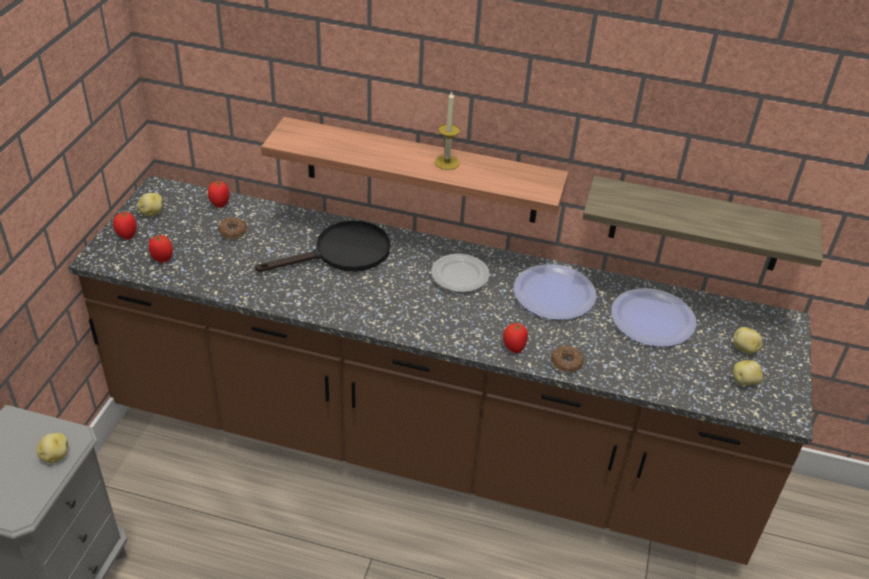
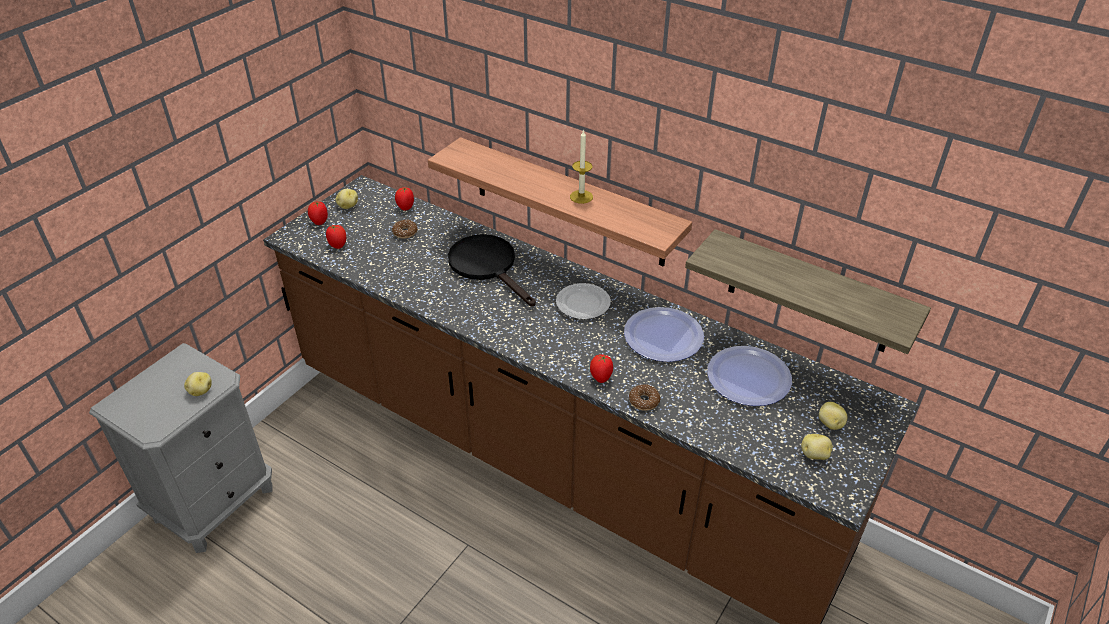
camera: 20 degrees right, 0 degrees up
(342, 254) = (488, 266): black frying pan -> black frying pan turned 120 degrees counterclockwise

